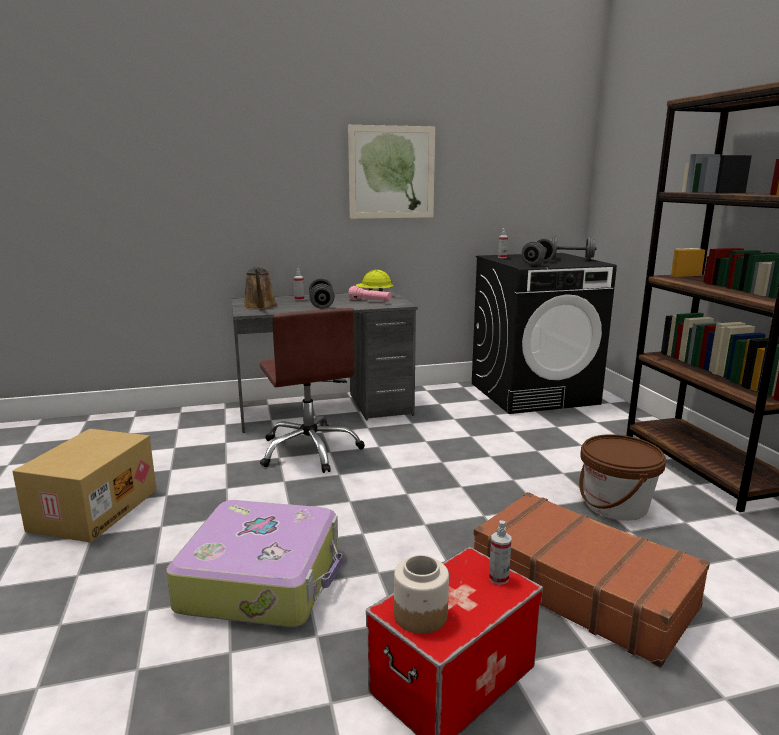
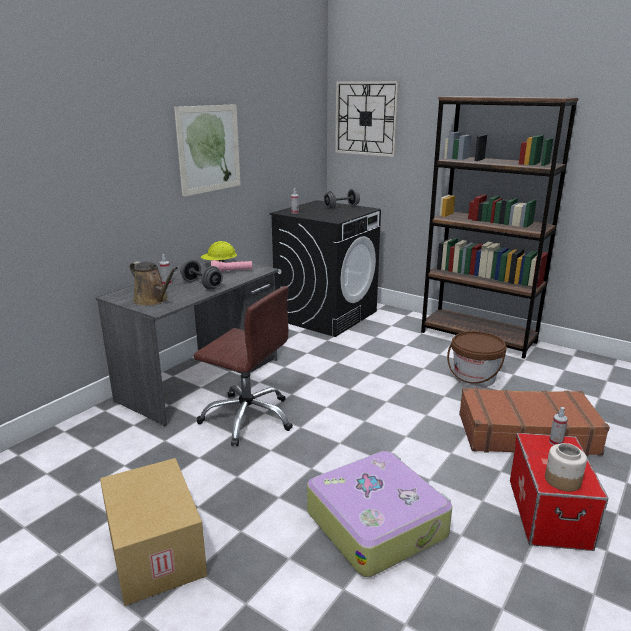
camera: 40 degrees left, 5 degrees up
(537, 263) = (334, 215): grey dumbbell -> none
(629, 148) = (366, 118): none -> wall clock

